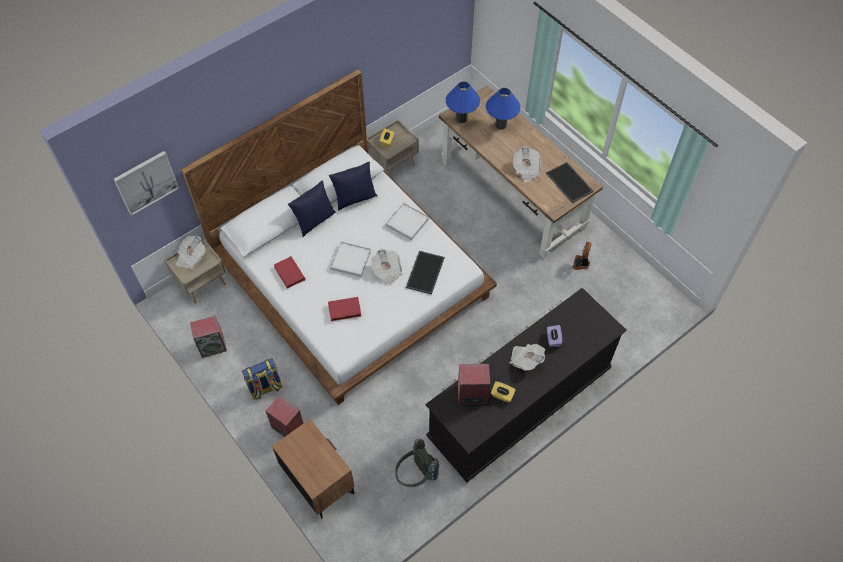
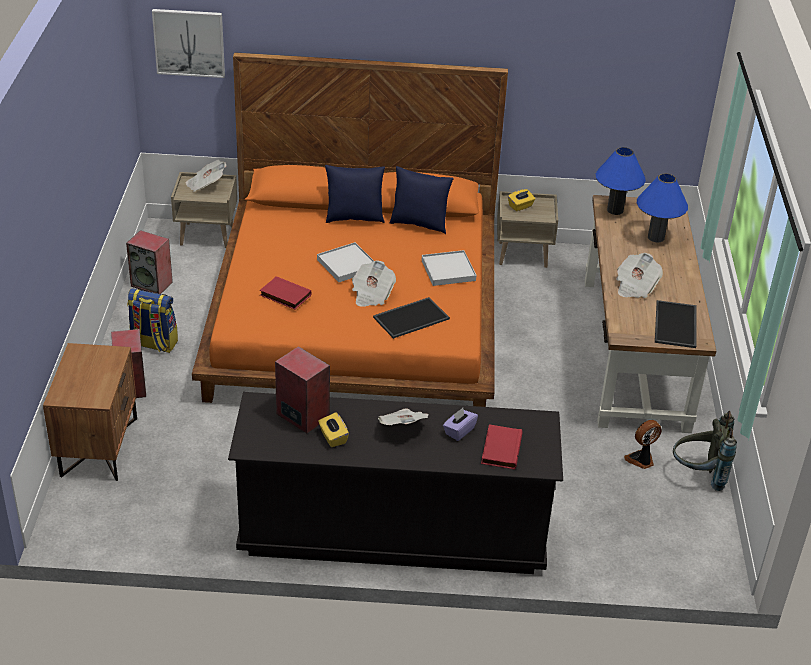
camera: 40 degrees right, 20 degrees down
(288, 273) = (272, 240): red book -> red book (500, 449)
(352, 278) = (355, 315): white bed -> orange bed
(415, 475) = (196, 511): grey backpack -> grey backpack (698, 475)

